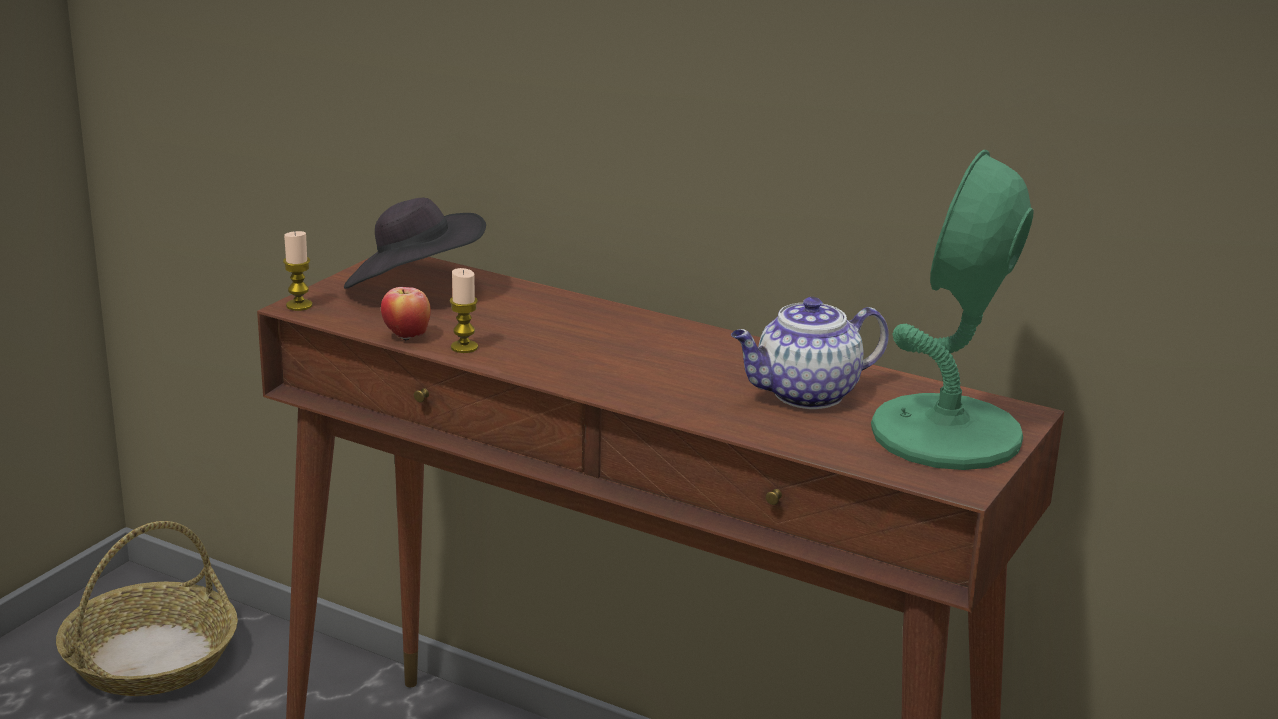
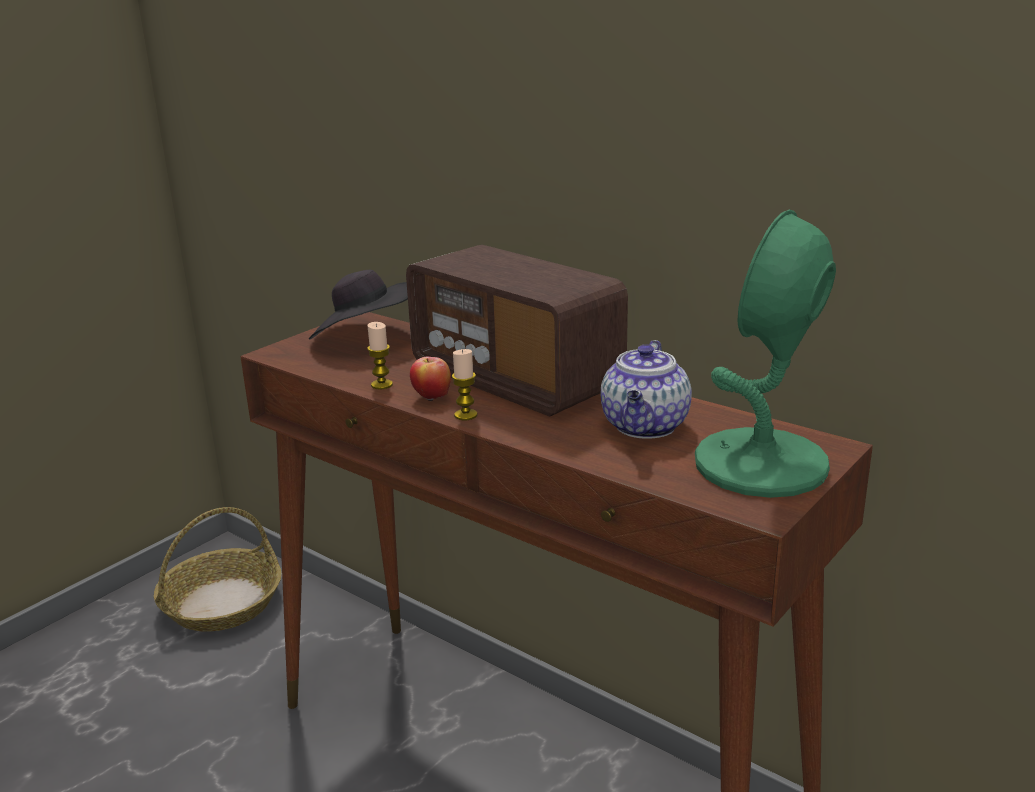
camera: 10 degrees right, 0 degrees up
(299, 305) = (272, 352): candle -> candle (465, 415)
(406, 336) = (341, 376): apple -> apple (431, 398)
(631, 340) = (516, 380): none -> radio
(805, 395) = (645, 427): teapot -> teapot turned 60 degrees counterclockwise

